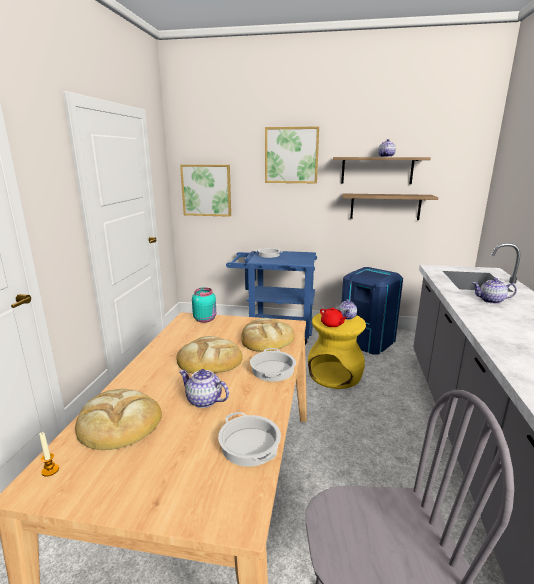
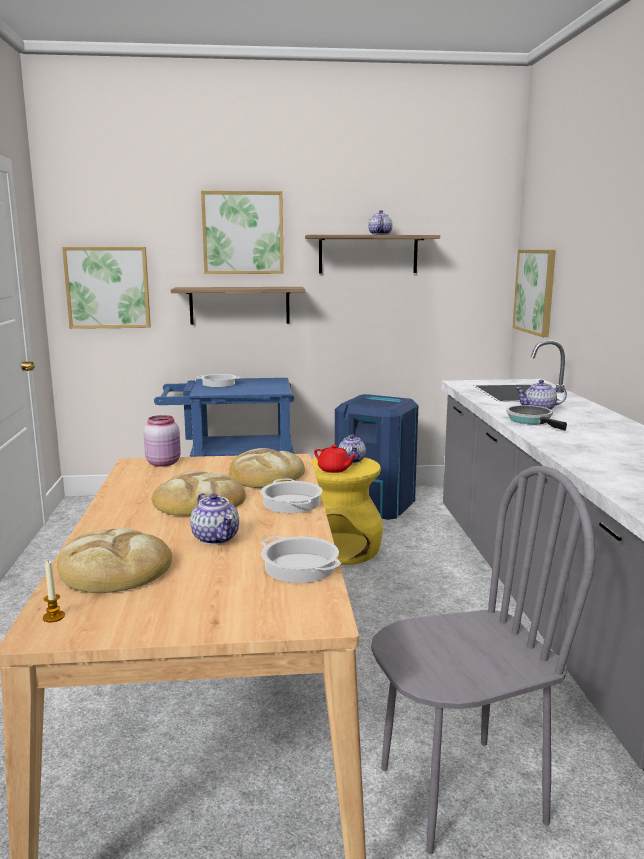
camera: 15 degrees left, 5 degrees down
(203, 400) = (216, 538): teapot -> teapot turned 135 degrees counterclockwise
(205, 319) = (164, 463): turquoise jar -> pink jar
(385, 206) = (383, 305): shelf -> shelf (239, 305)
(482, 312) = (532, 421): none -> frying pan
(503, 201) = (535, 291): none -> picture

